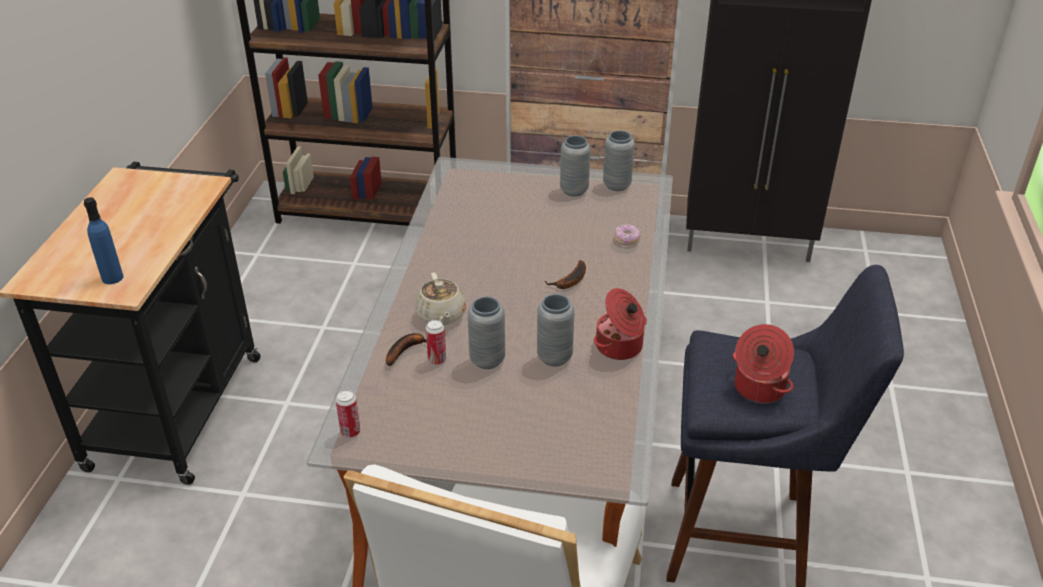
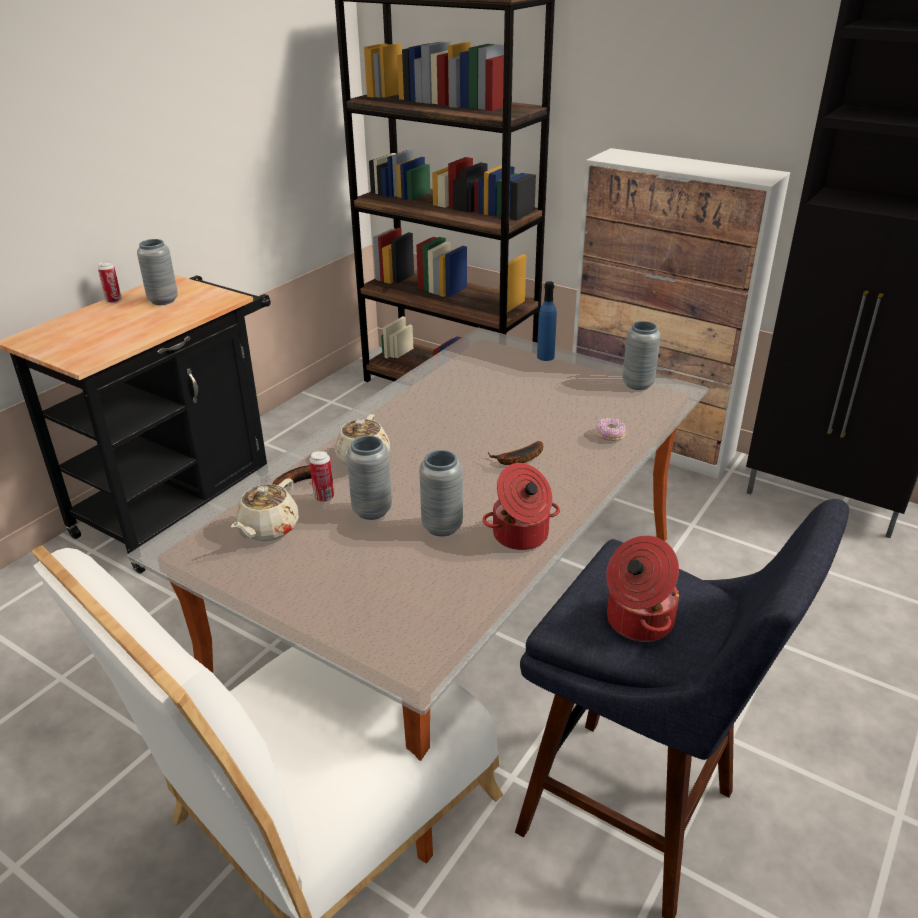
camera: 25 degrees right, 5 degrees down
(112, 278) = (83, 350): blue bottle -> blue bottle (545, 357)
(350, 432) = (188, 539): can -> can (114, 301)
(413, 402) = (267, 529): none -> beige teapot
(574, 191) = (588, 380): grey vase -> grey vase (163, 301)

